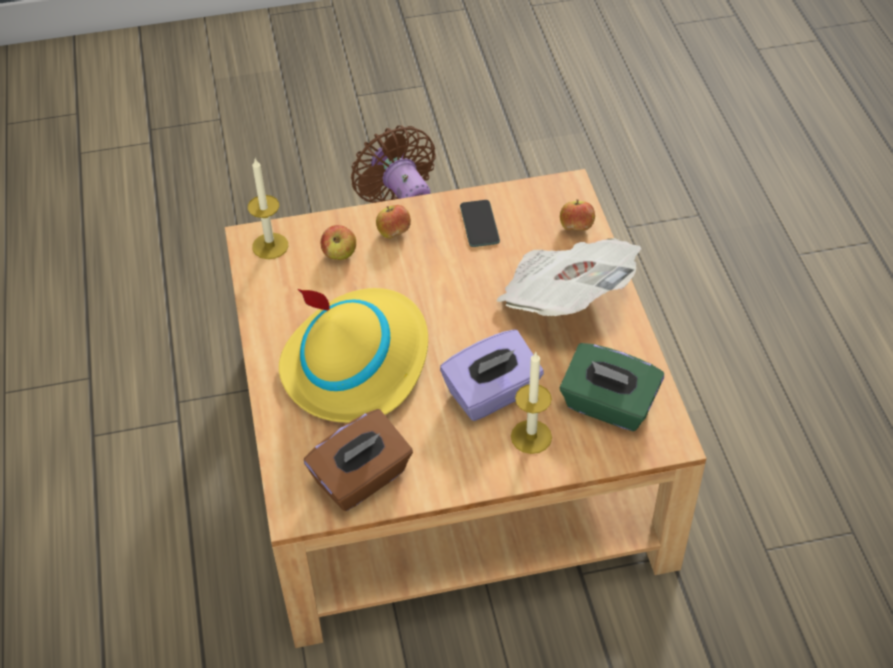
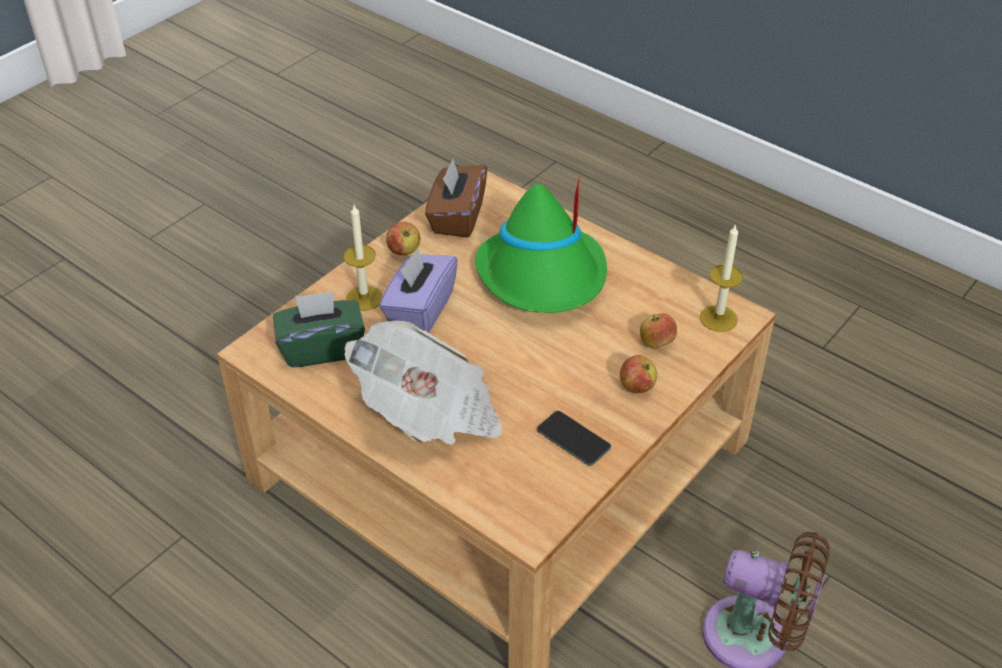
camera: 140 degrees right, 5 degrees down
(357, 363) = (543, 277): yellow hat -> green hat
(576, 227) = (481, 489): apple -> apple (404, 251)

